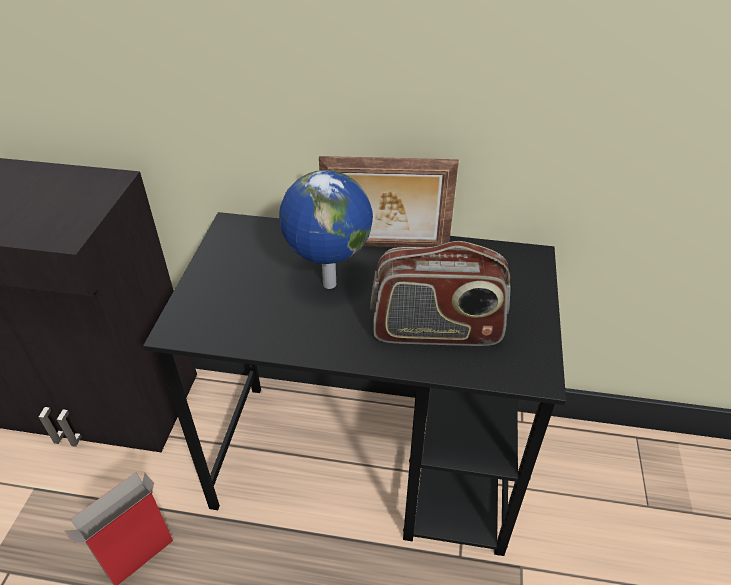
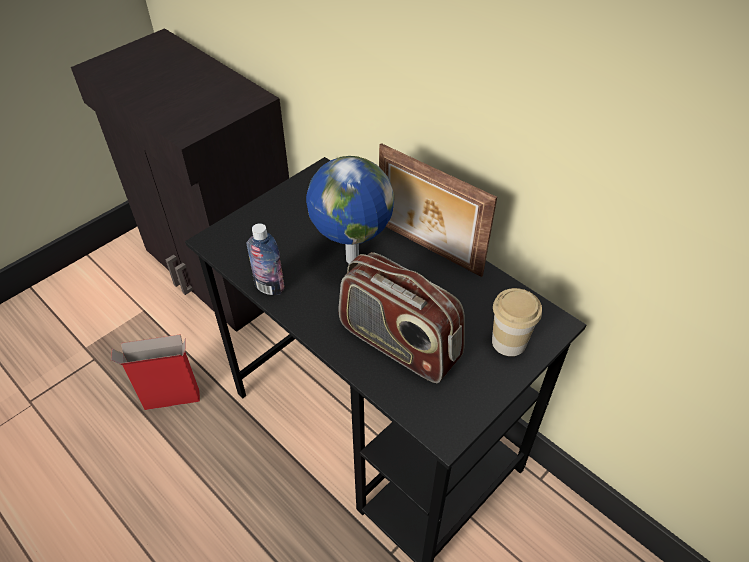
camera: 35 degrees right, 5 degrees up
(275, 343) = (269, 287): none -> bottle
(516, 285) = (509, 342): none -> cup

